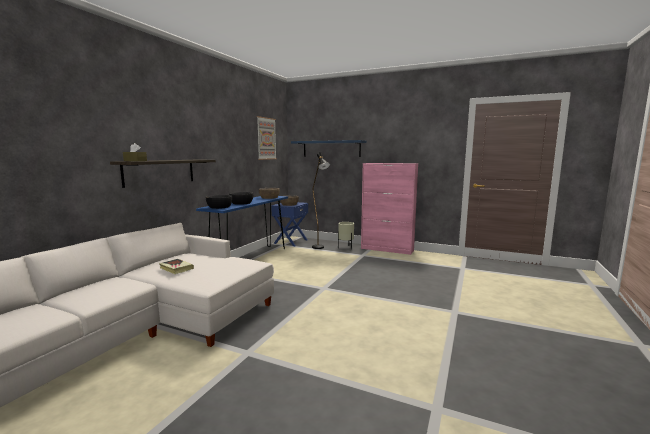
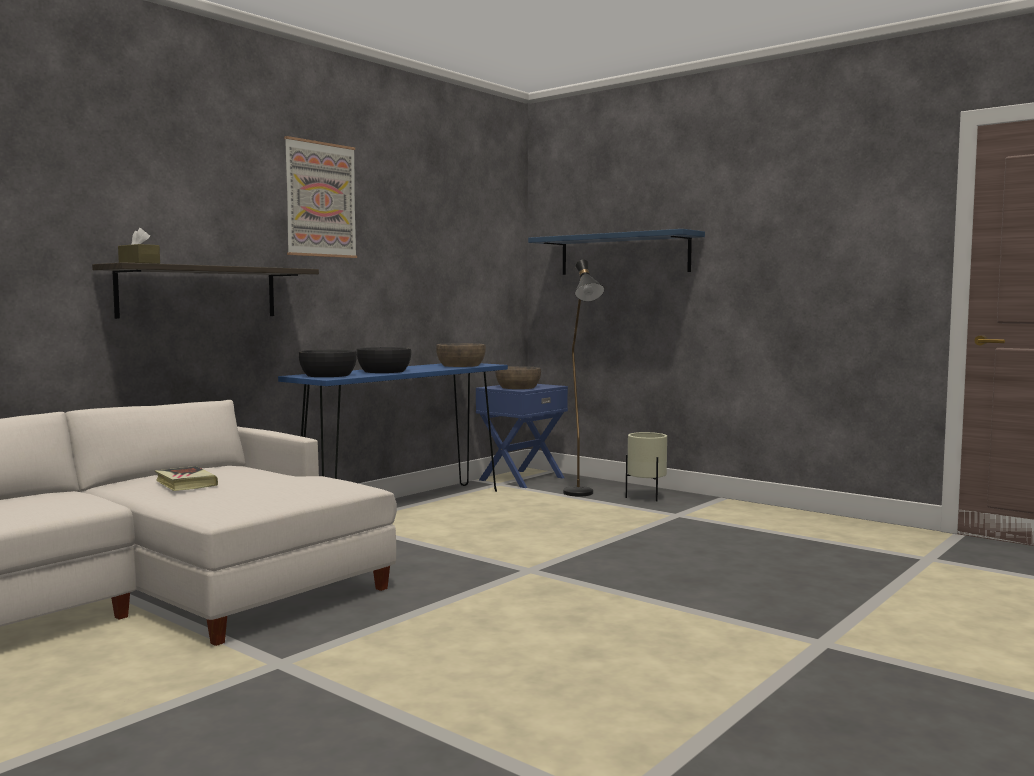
camera: 15 degrees right, 5 degrees down
(266, 138) = (467, 231): picture -> picture (320, 199)
(387, 249) = (751, 507): pink cabinet -> none

